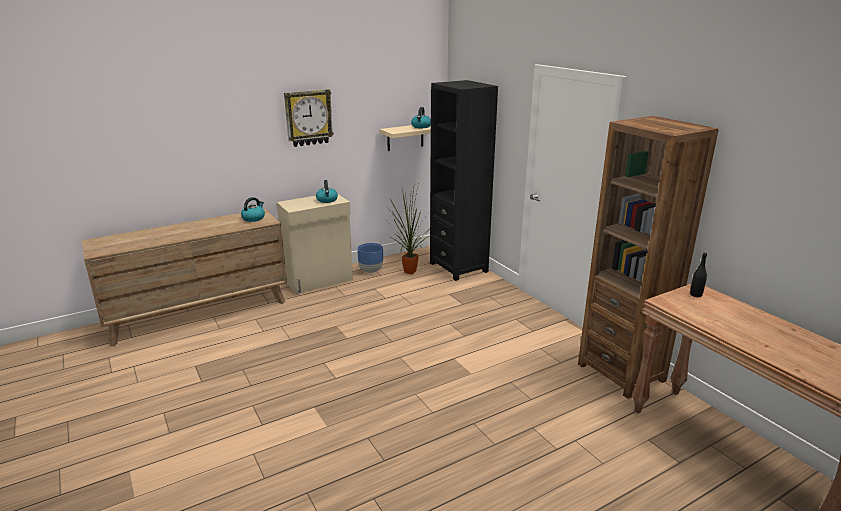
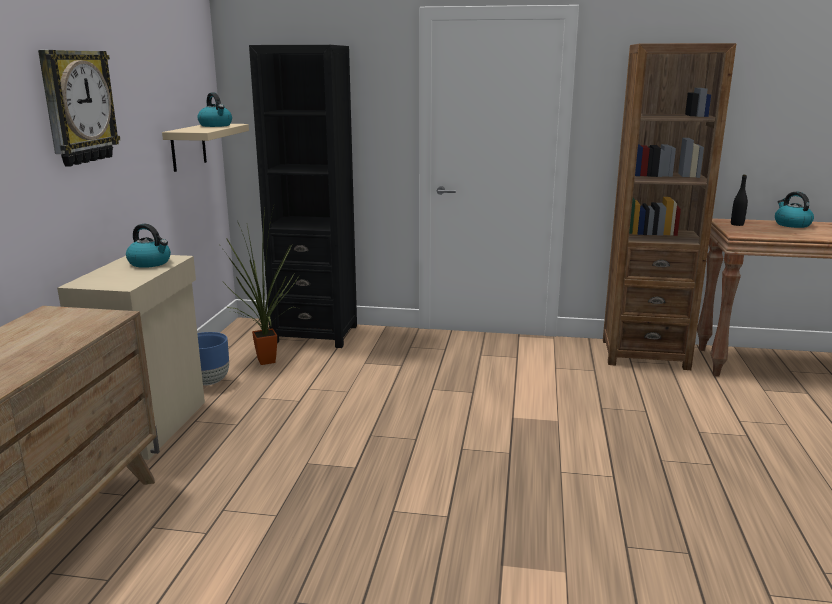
camera: 50 degrees left, 5 degrees down
(253, 218) = (63, 321): kettle -> kettle (791, 224)

